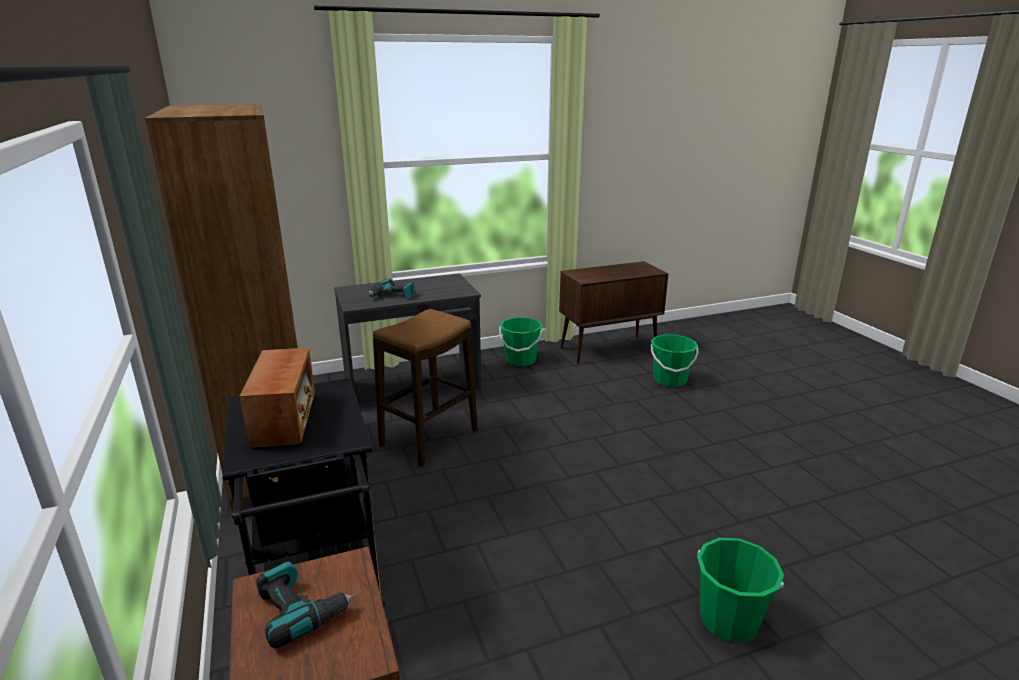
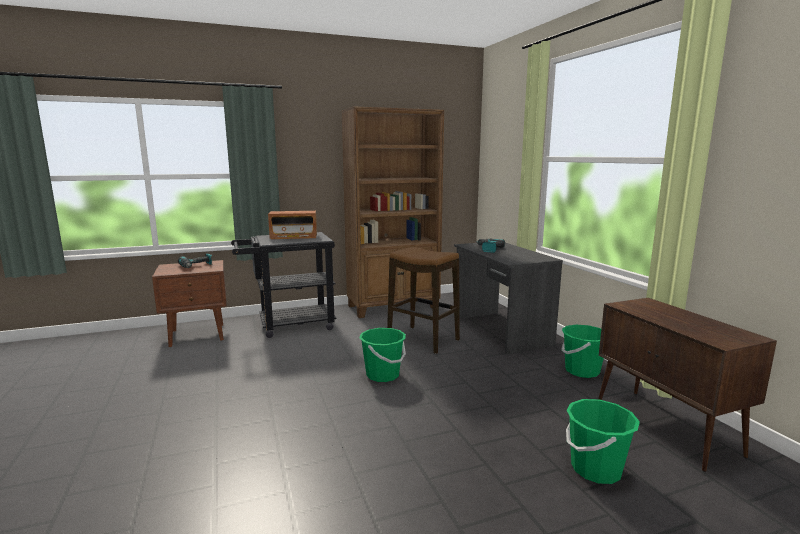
camera: 90 degrees right, 10 degrees down
(729, 620) = (182, 438): green bucket -> green bucket (383, 375)

